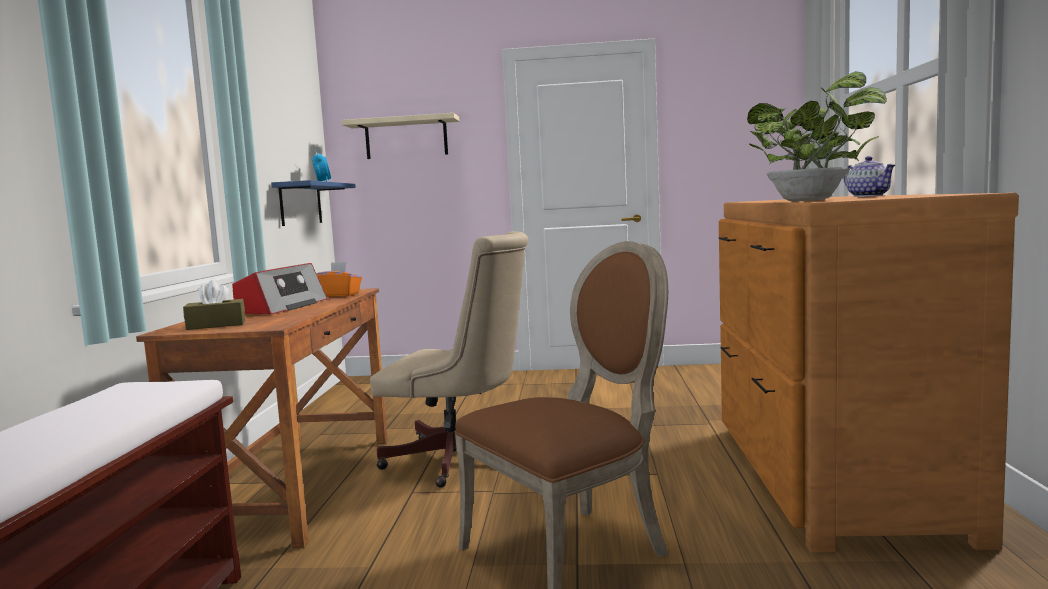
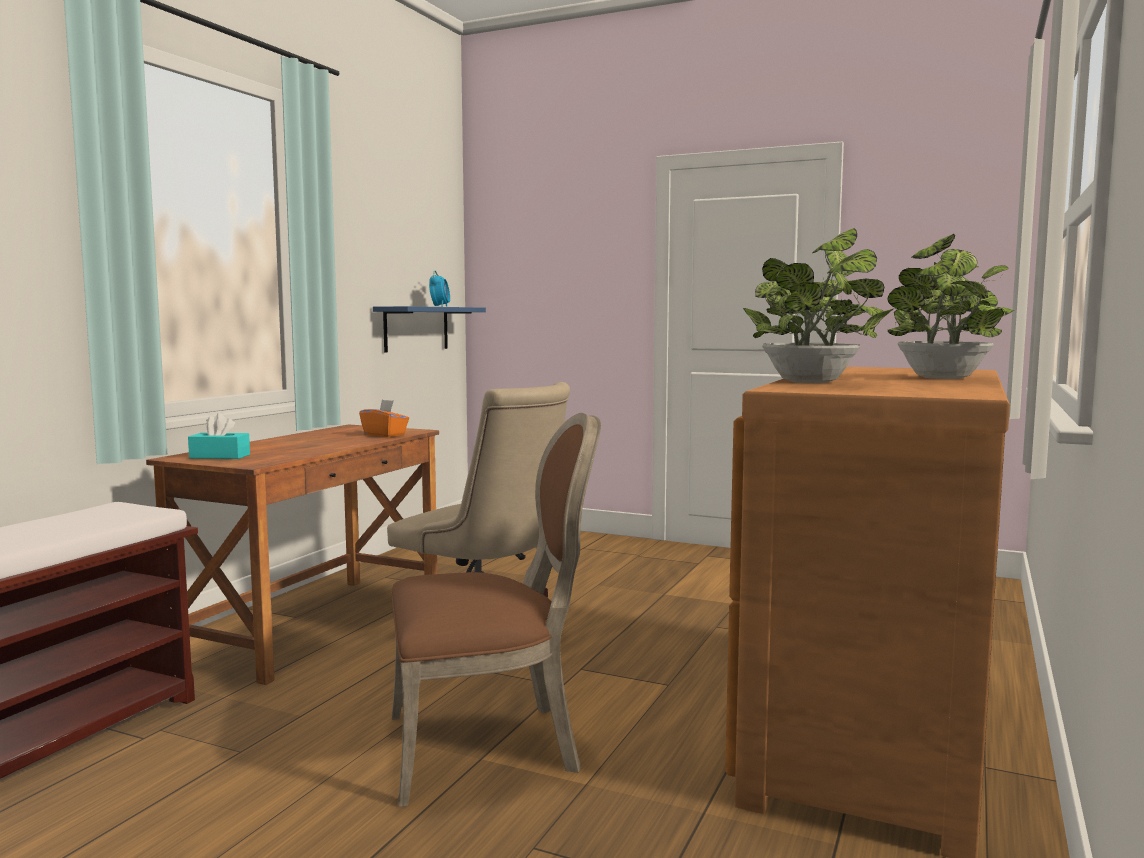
camera: 20 degrees right, 0 degrees up
(216, 325) = (220, 456): brown tissue box -> turquoise tissue box
(282, 307) = (310, 443): radio -> none
(406, 138) = (546, 258): beige shelf -> none
(869, 196) = (942, 378): teapot -> potted plant

